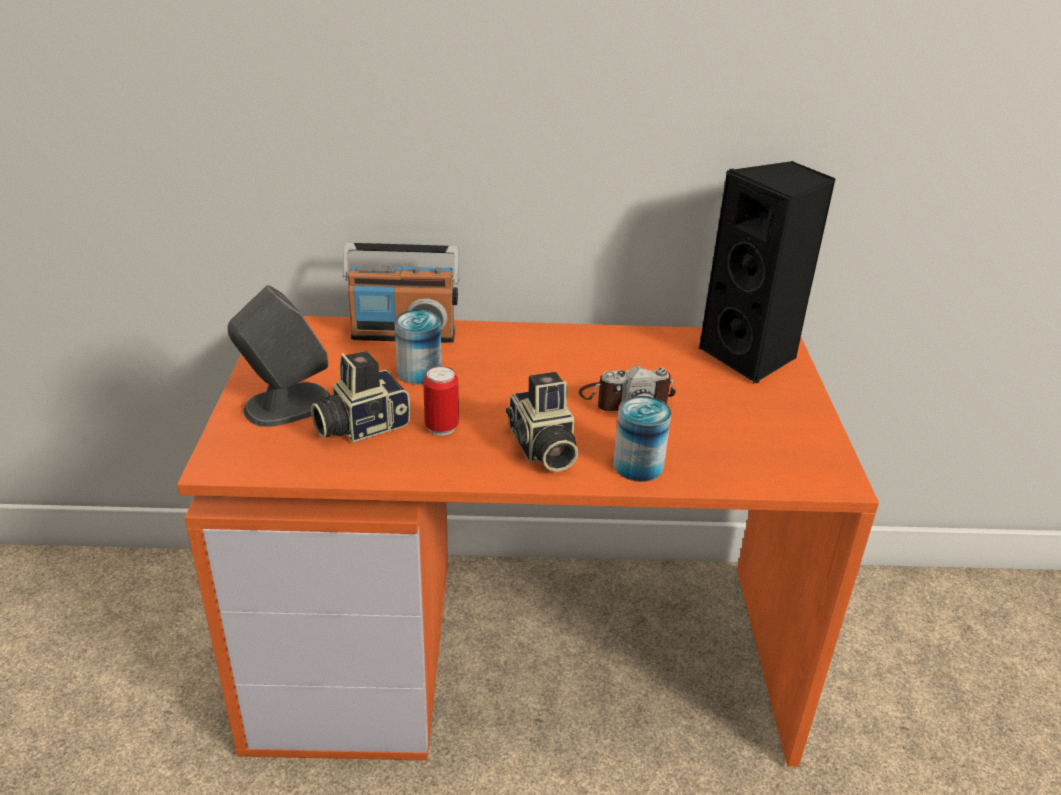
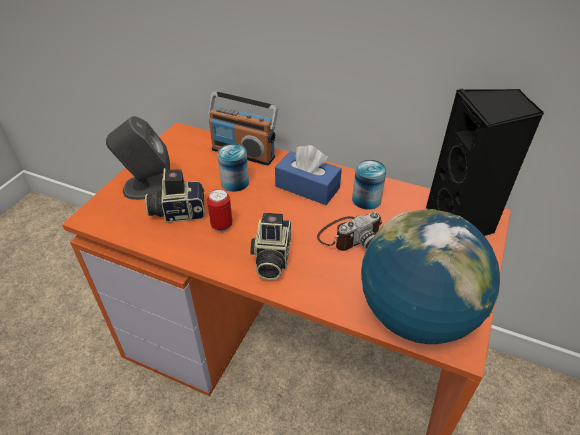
camera: 25 degrees right, 10 degrees up
(529, 357) = (307, 187): none -> blue tissue box
(625, 399) = (349, 235): camera -> camera turned 45 degrees counterclockwise
(638, 466) = (324, 290): can -> can (366, 199)
(766, 462) = (416, 315): none -> globe

